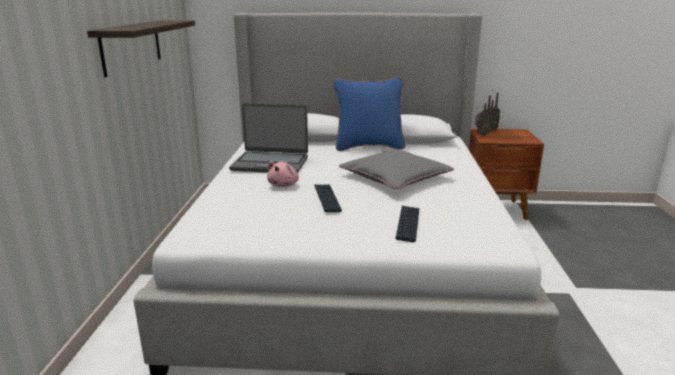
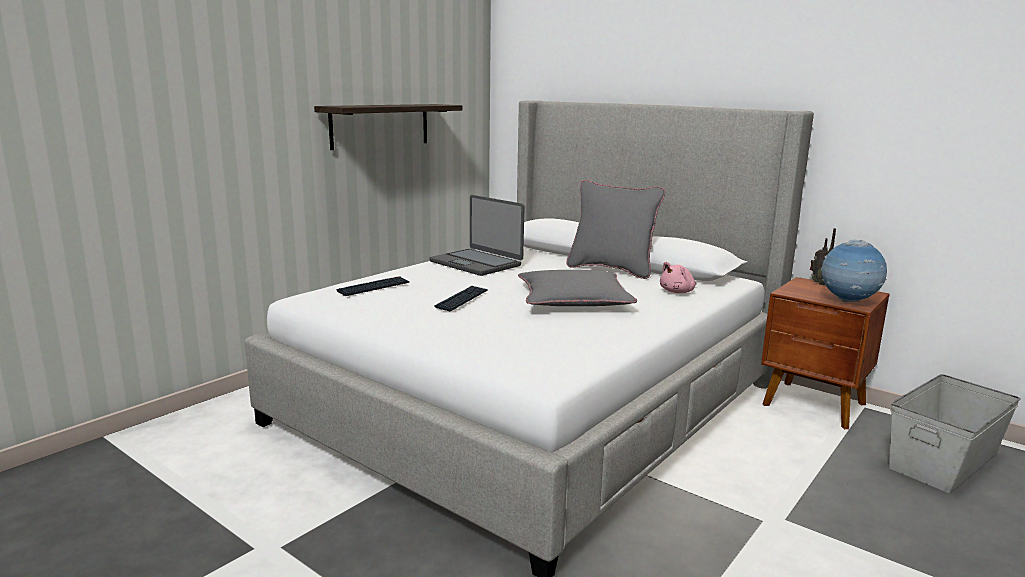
camera: 35 degrees right, 5 degrees down
(284, 185) = (450, 281): pink plush toy -> pink plush toy (678, 292)
(368, 147) = (611, 269): blue pillow -> grey pillow
(408, 224) = (490, 336): keyboard -> keyboard (374, 287)
(481, 134) = (795, 285): radio -> none
(523, 139) = (848, 302): none -> globe
(585, 222) = (944, 461): none -> grey storage box

